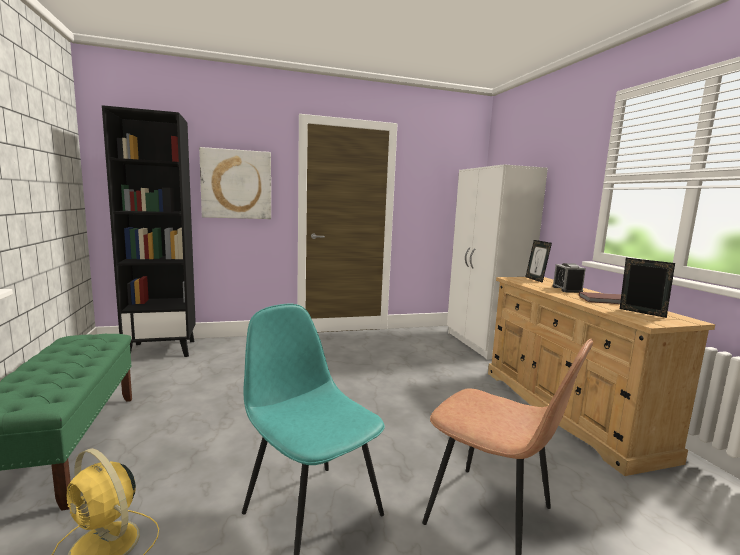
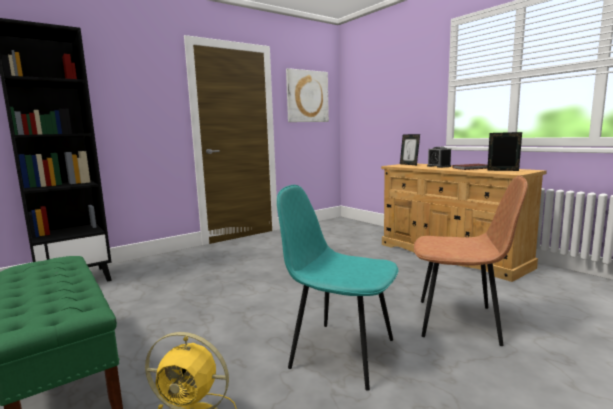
camera: 20 degrees left, 0 degrees up
(236, 184) = (130, 104): picture -> picture (307, 96)
(483, 344) = (361, 227): white wardrobe -> none

